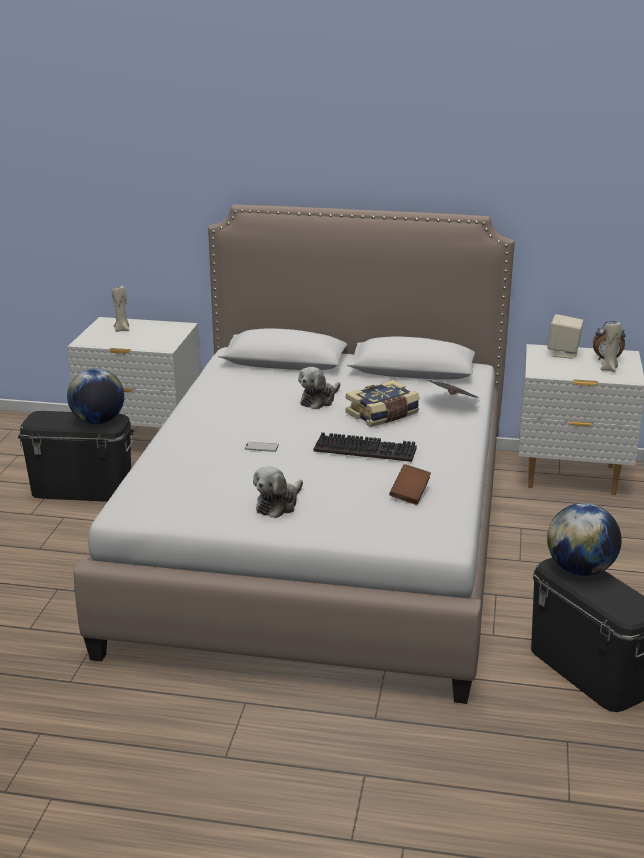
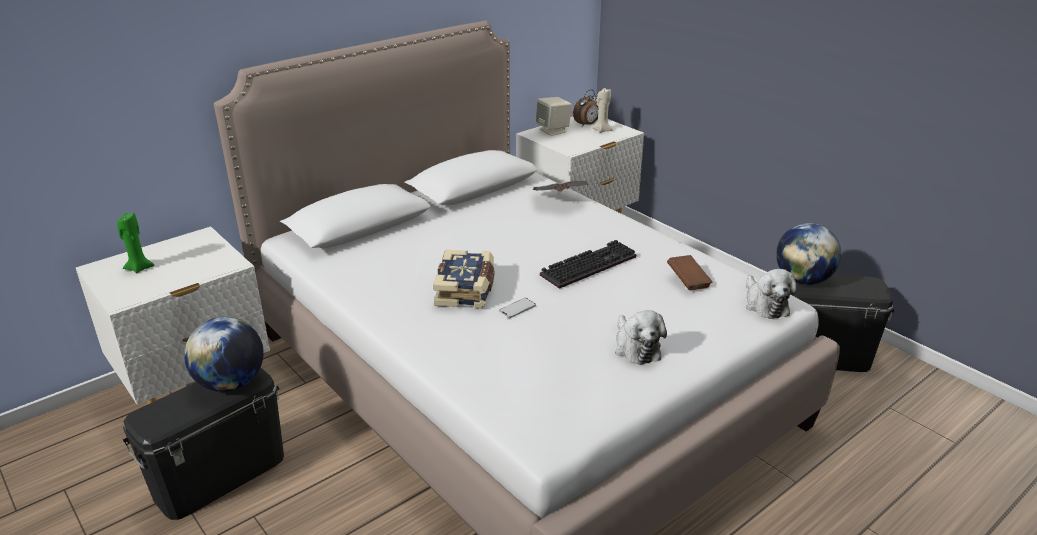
camera: 50 degrees left, 5 degrees up
(122, 329) = (139, 268): beige candle -> green candle
(319, 400) = (463, 245): plush toy -> plush toy (765, 304)
(383, 415) = (534, 232): book -> book (466, 290)

